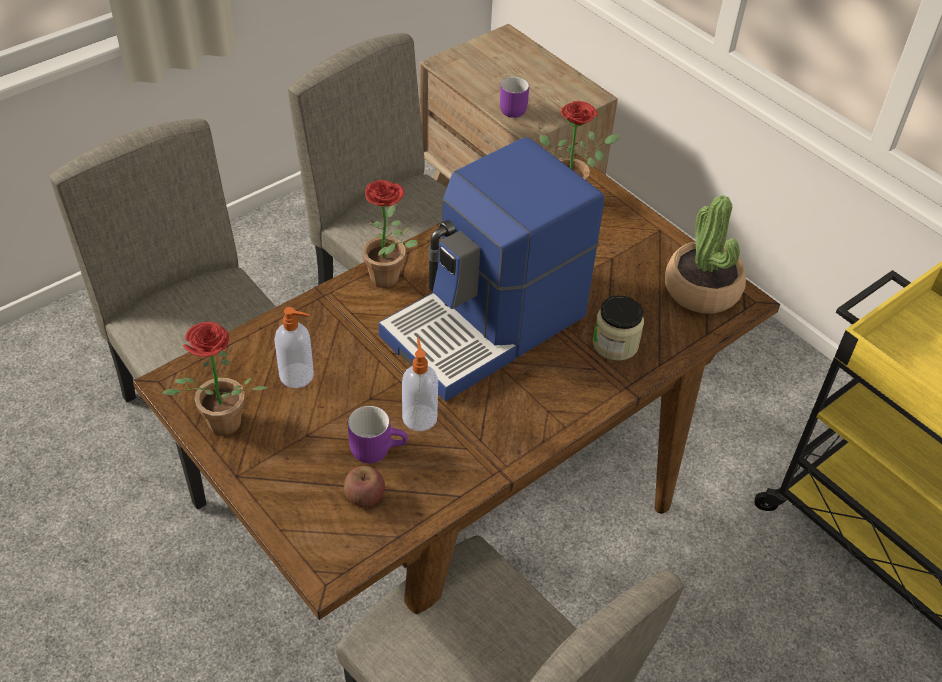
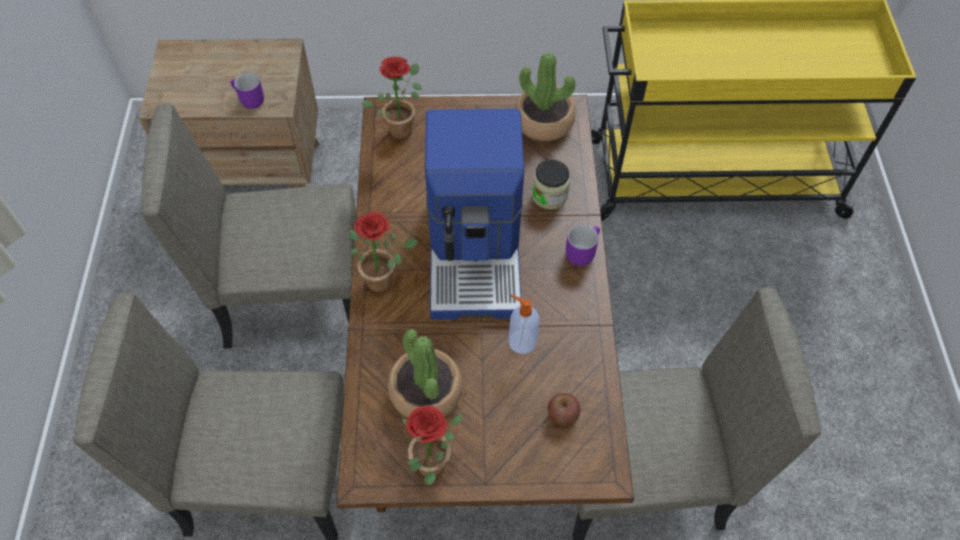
camera: 50 degrees left, 10 degrees up
(298, 376) = (425, 391): soap dispenser -> potted plant
(377, 447) = (527, 382): purple mug -> purple mug (581, 251)

